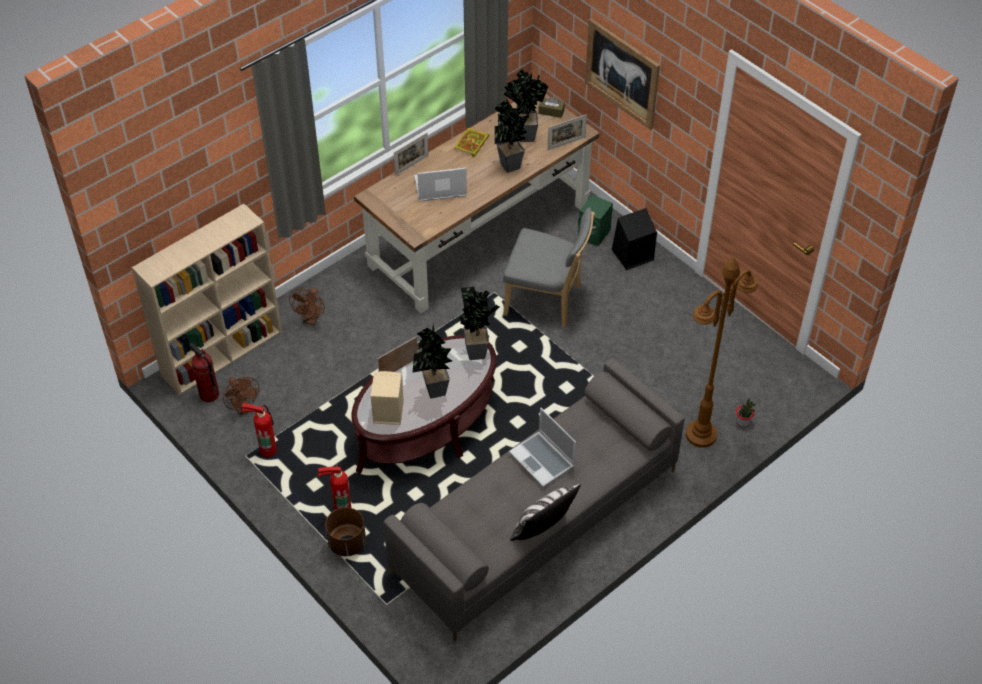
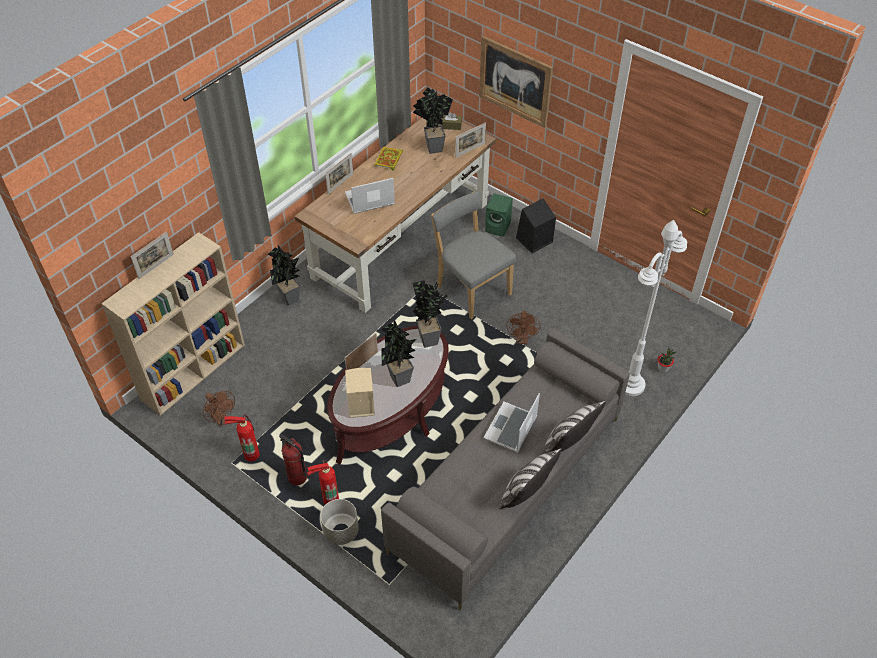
camera: 10 degrees left, 0 degrees up
(193, 235) = (156, 266): none -> picture frame
(209, 395) = (188, 411): fire extinguisher -> fire extinguisher (297, 477)
(311, 319) = (269, 331): brown fan -> brown fan (522, 339)
(347, 543) = (341, 531): brown planter -> grey planter
(510, 168) = (426, 176): potted plant -> potted plant (290, 301)
(543, 460) = (511, 429): laptop -> laptop turned 75 degrees clockwise
(546, 301) = (471, 288): grey chair -> grey chair turned 135 degrees counterclockwise
(601, 484) = (568, 443): none -> pillow
(701, 435) = (631, 385): brown floor lamp -> white floor lamp

